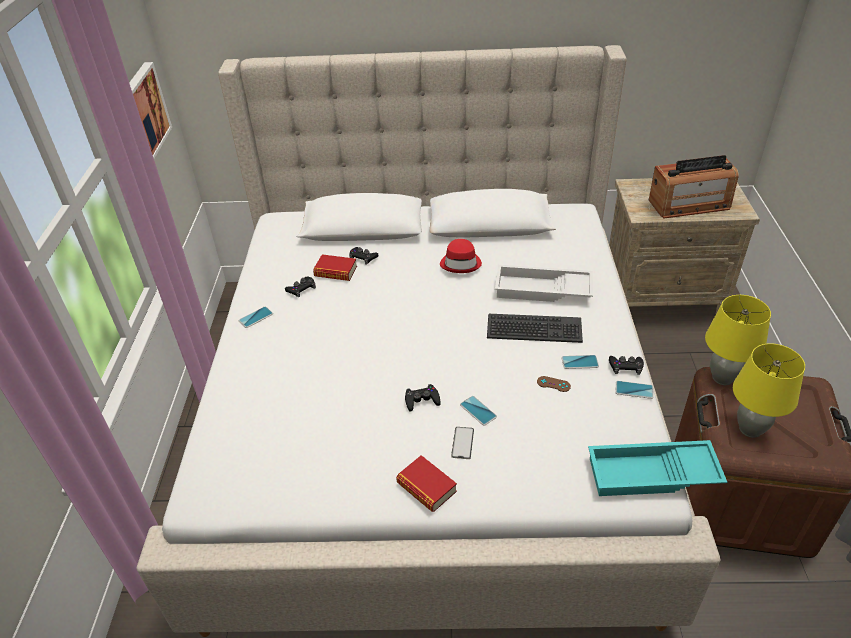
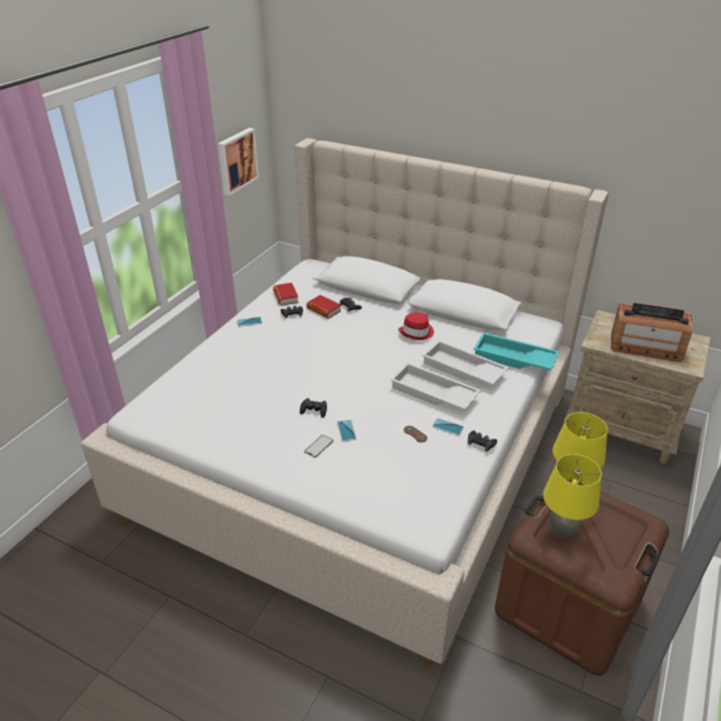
camera: 25 degrees right, 5 degrees down
(426, 487) = (272, 463): book -> book (285, 297)
(534, 329) = (432, 393): keyboard -> white tray
(634, 390) = (473, 460): phone -> none
(652, 475) = (435, 520): turquoise tray -> turquoise tray (513, 359)

